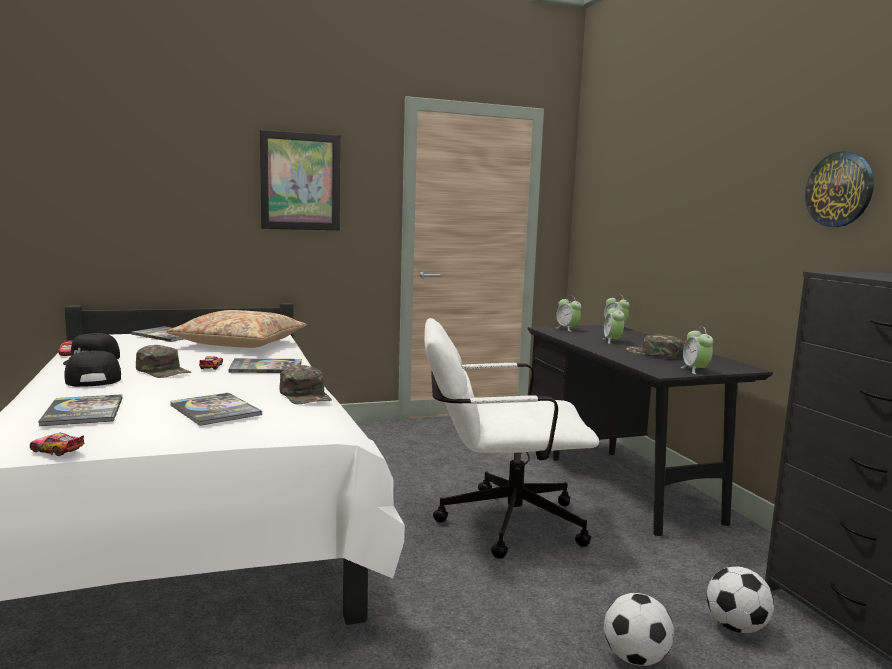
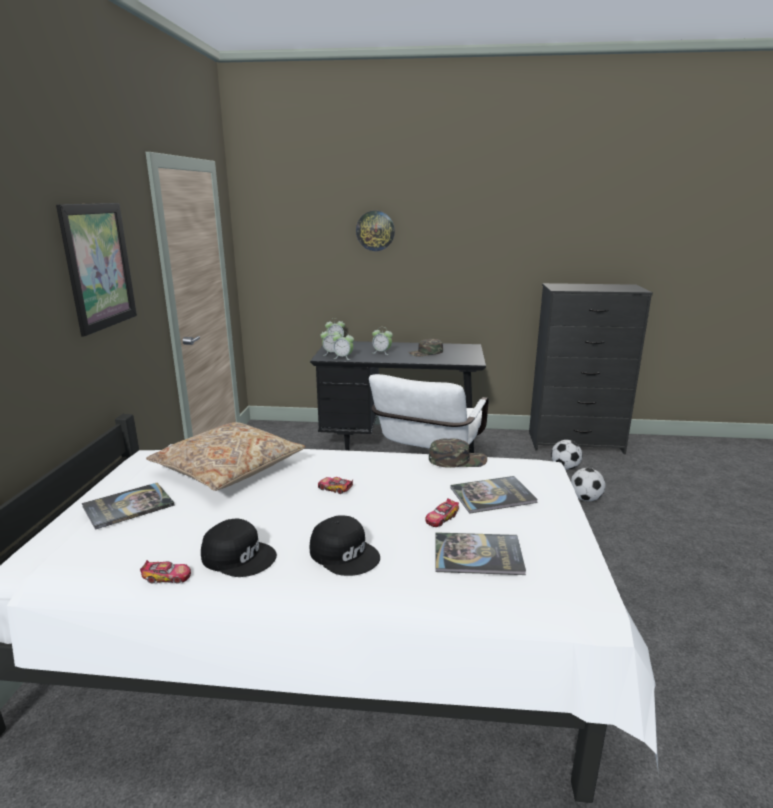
camera: 65 degrees left, 10 degrees up
(56, 450) = (588, 564): toy car -> toy car (441, 518)
(92, 379) = (345, 553): black cap -> black cap turned 135 degrees counterclockwise
(163, 371) = (335, 513): green cap -> none
(266, 367) = (355, 465): book -> none
(695, 370) = (472, 355): alarm clock -> alarm clock (343, 358)
(839, 189) = (511, 241): wall clock -> wall clock (375, 231)

